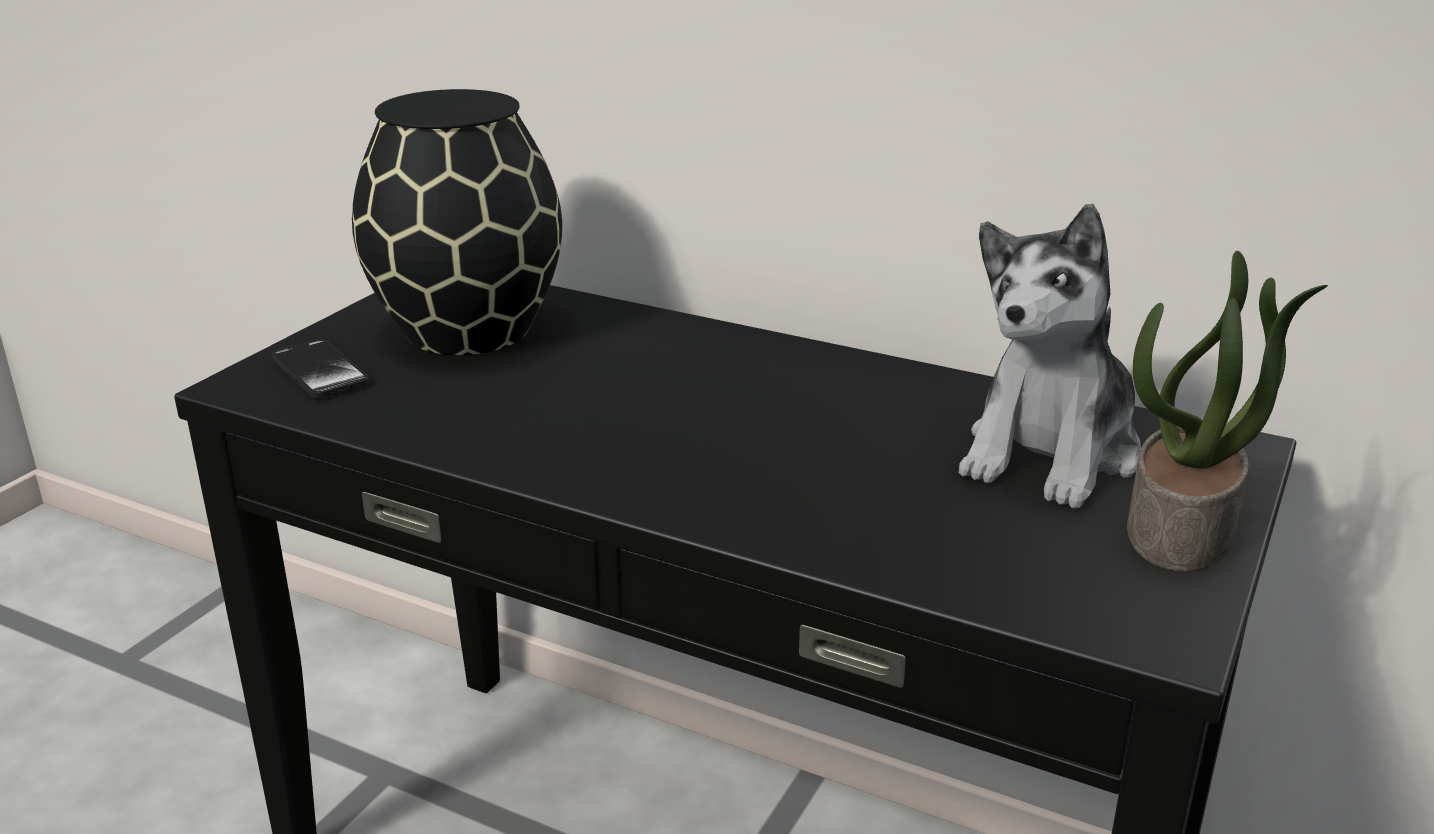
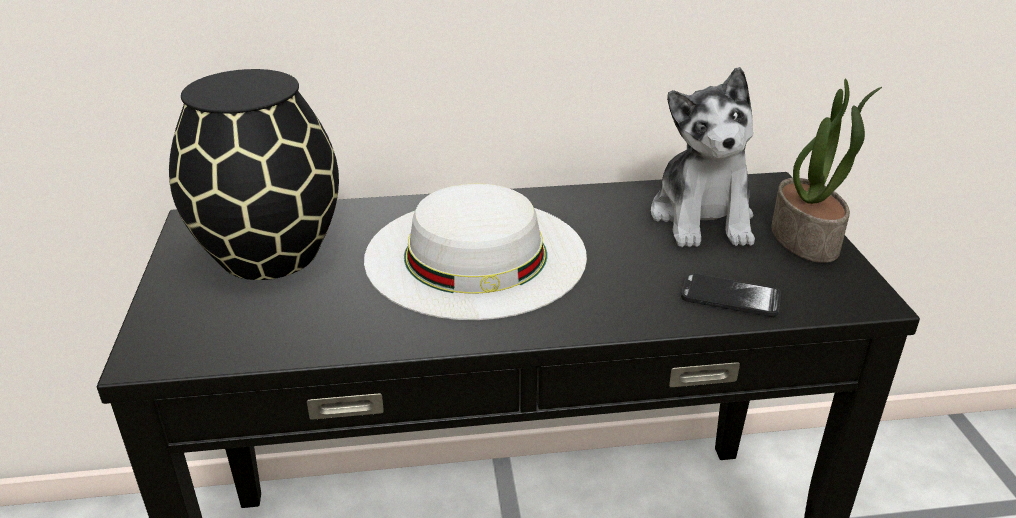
camera: 35 degrees left, 5 degrees up
(320, 372) = (200, 324): phone -> phone (730, 297)
(681, 400) = (476, 255): none -> white hat

